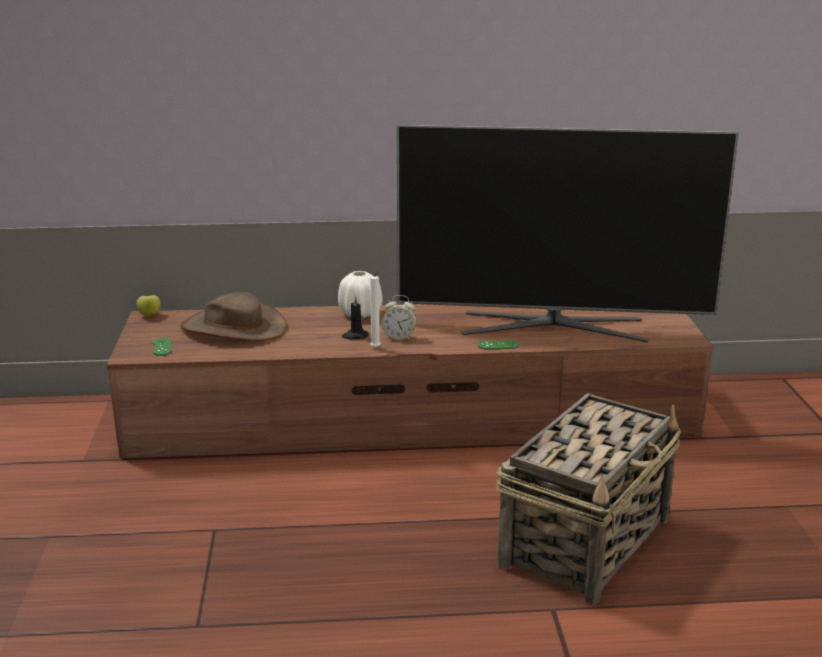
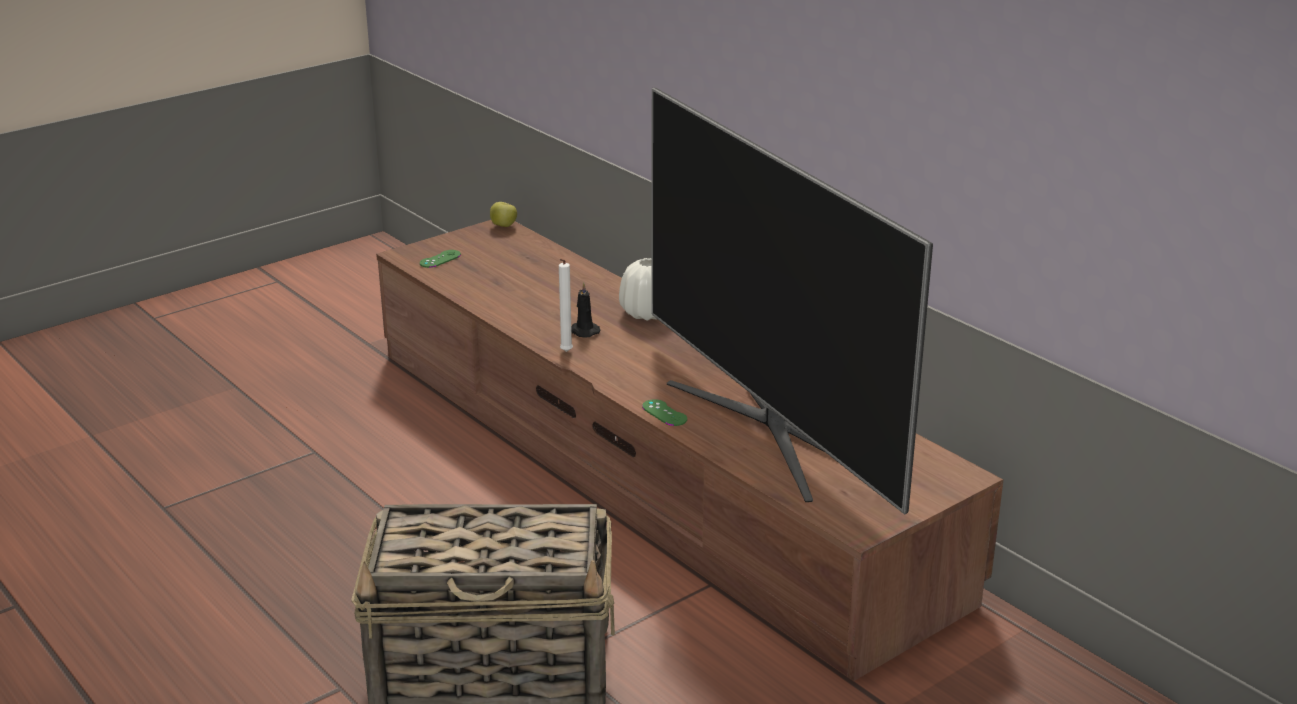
camera: 55 degrees right, 5 degrees up
(234, 328) = (525, 270): brown hat -> none
(399, 337) = (610, 354): alarm clock -> none

